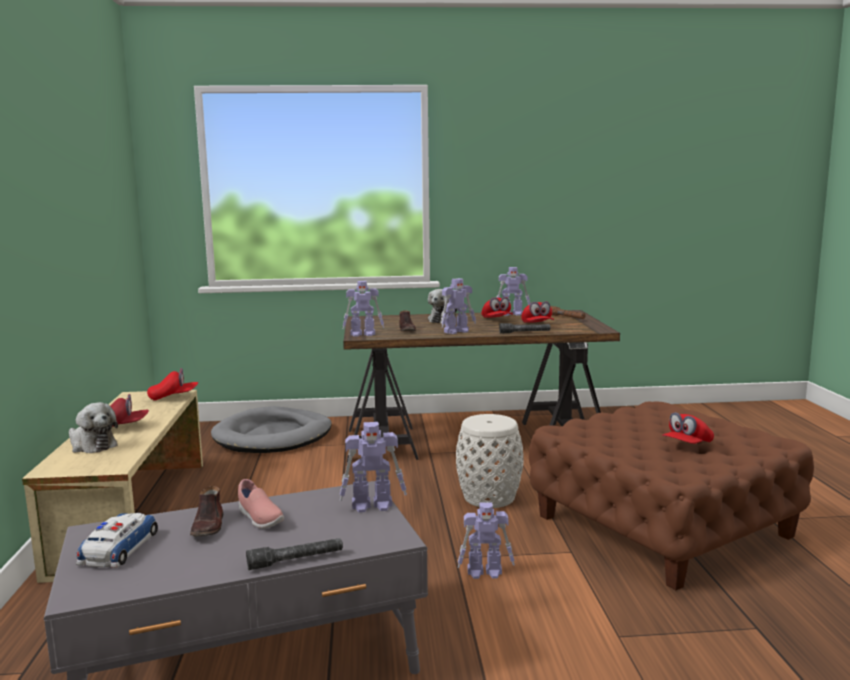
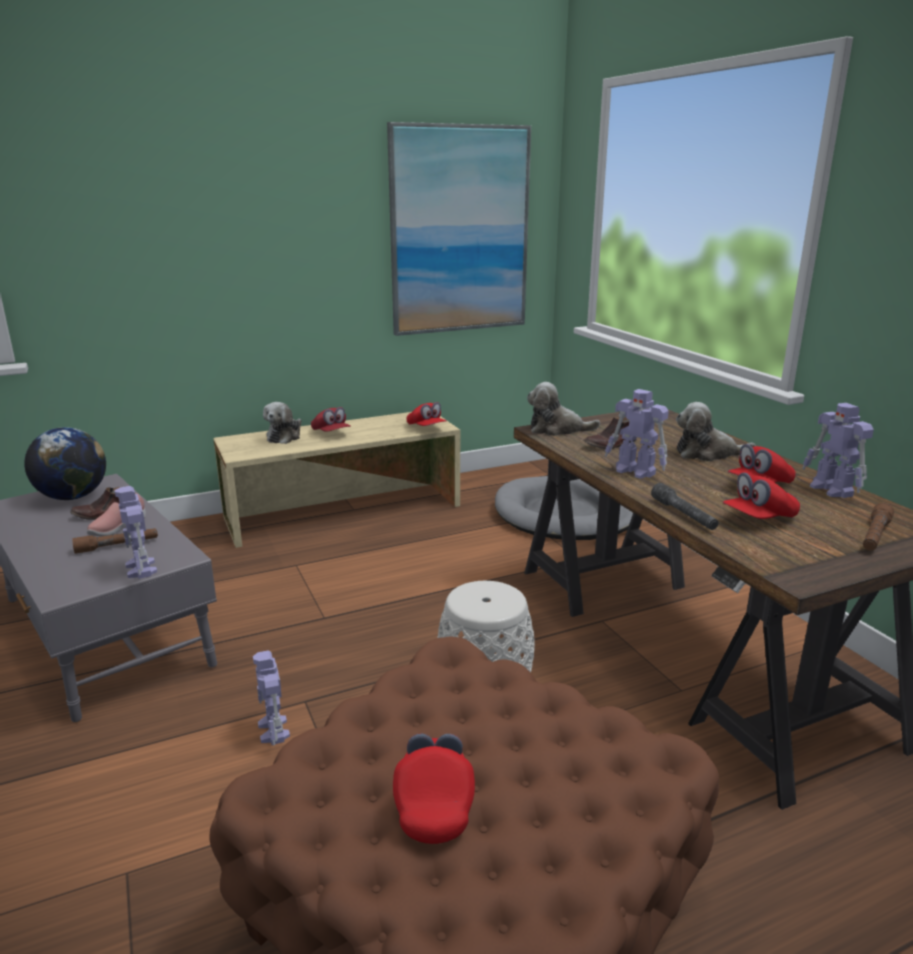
camera: 70 degrees right, 10 degrees up
(107, 211) = (459, 231): none -> picture
(119, 548) = (72, 497): toy car -> globe
(296, 560) = (28, 560): grey flashlight -> none
(307, 517) = (117, 546): none -> brown flashlight
(363, 334) = (557, 429): toy robot -> plush toy
(687, 445) = (434, 803): red cap -> red cap turned 60 degrees clockwise

